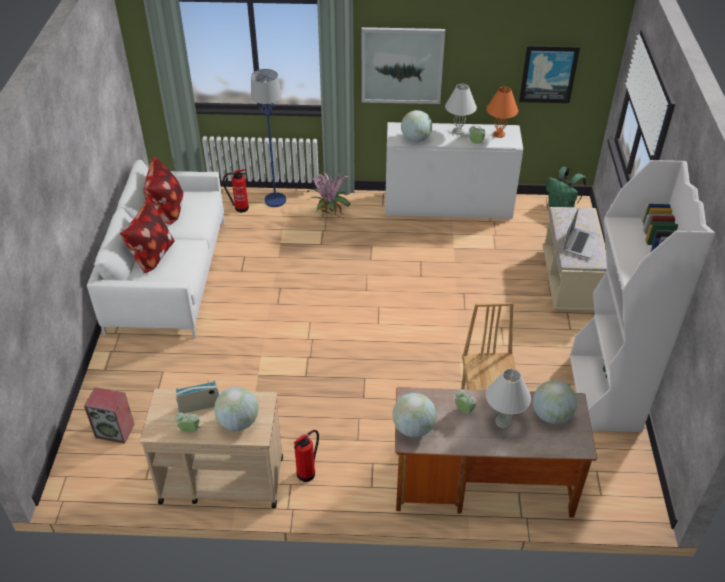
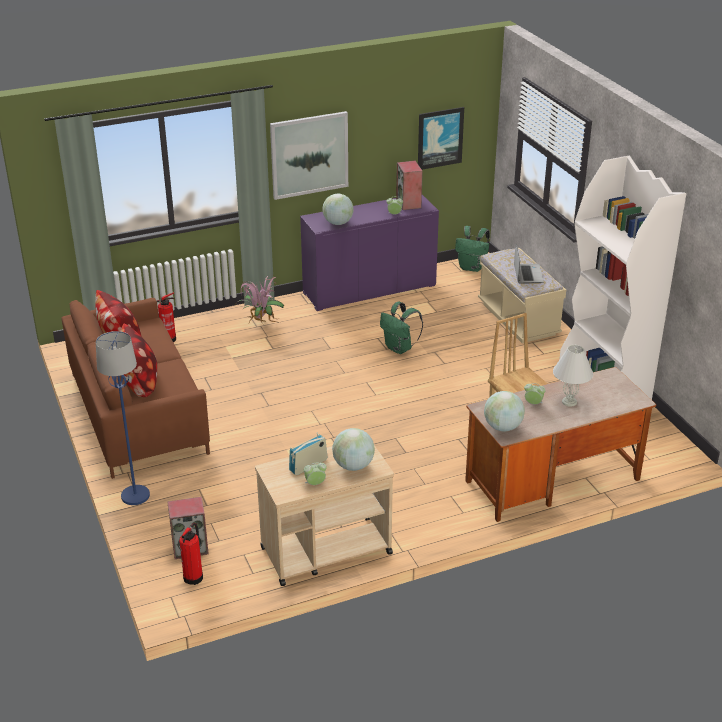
camera: 25 degrees left, 10 degrees down
(168, 275) = (138, 412): white sofa -> brown sofa
(275, 200) = (198, 324): blue floor lamp -> blue floor lamp (135, 496)
(307, 472) = (399, 520): fire extinguisher -> fire extinguisher (194, 576)
(433, 279) = (400, 348): none -> green backpack
(448, 206) = (369, 289): white cabinet -> purple cabinet
(458, 131) = (371, 209): white table lamp -> none
(499, 134) = (409, 203): orange table lamp -> speaker
(551, 415) = (602, 387): globe -> none

